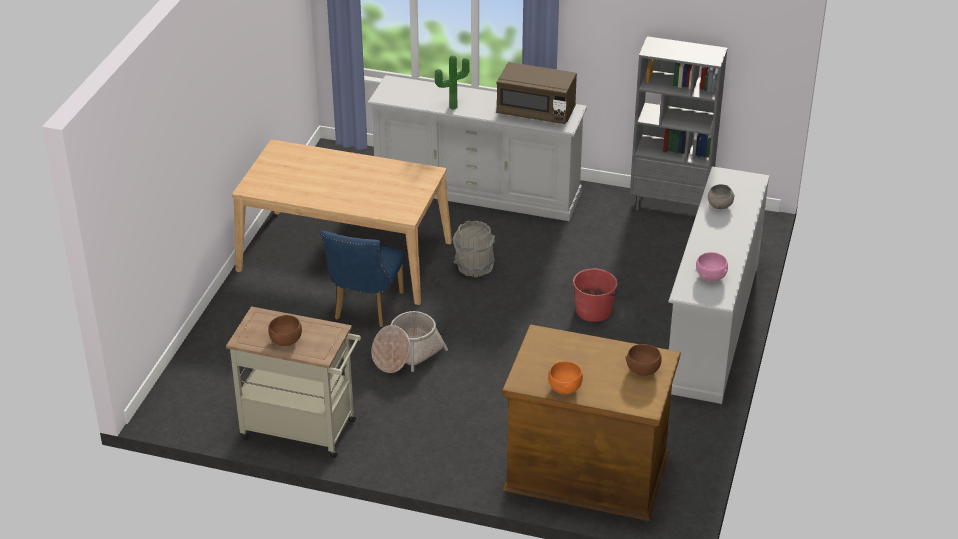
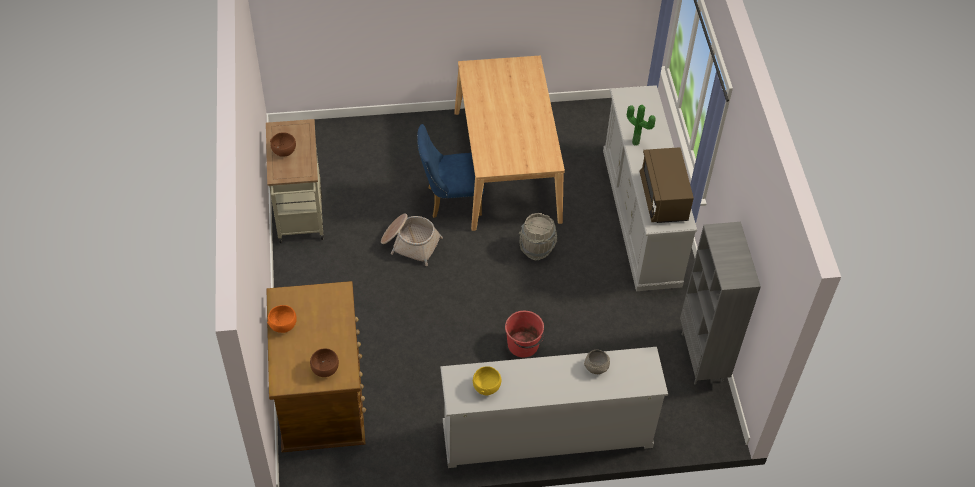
camera: 65 degrees right, 15 degrees up
(711, 276) = (487, 387): pink bowl -> yellow bowl

